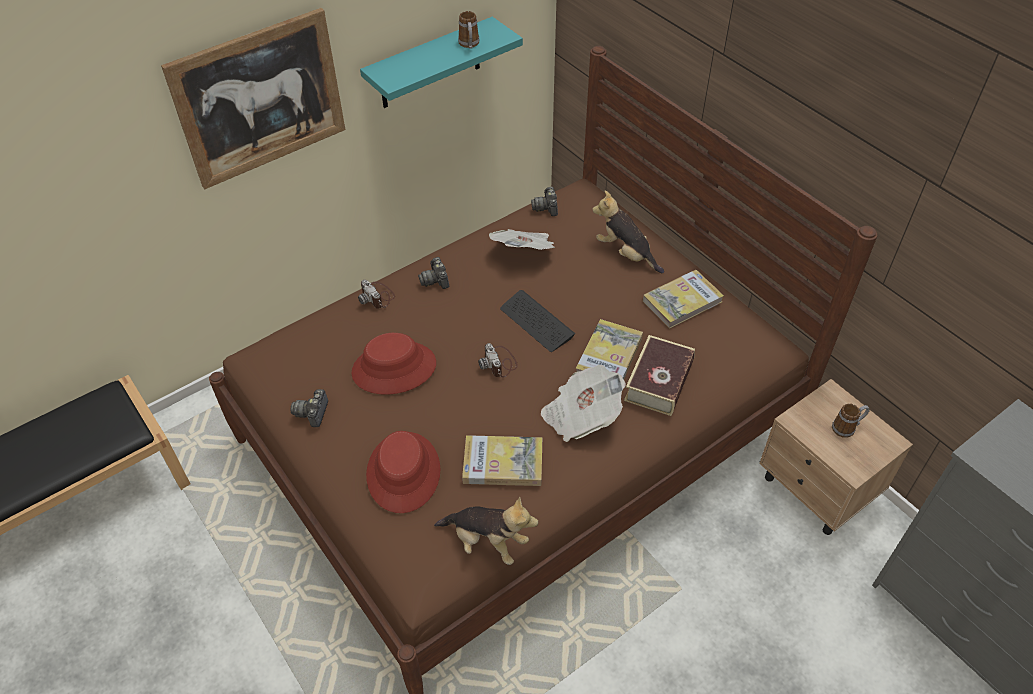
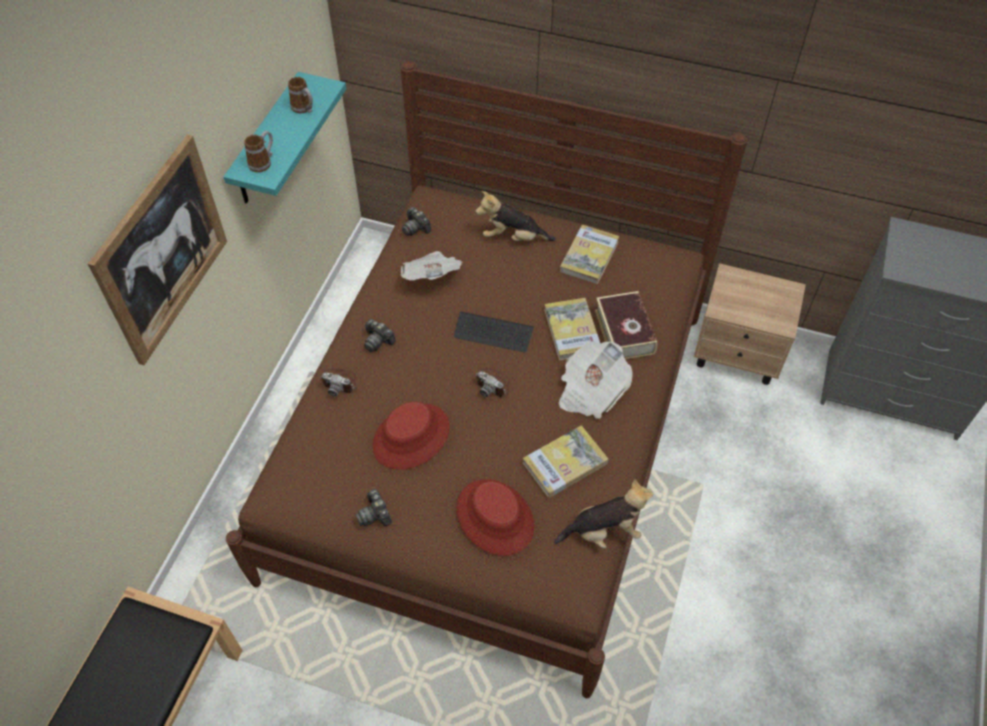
camera: 35 degrees left, 5 degrees up
(847, 427) = (757, 295): mug -> mug (263, 162)

